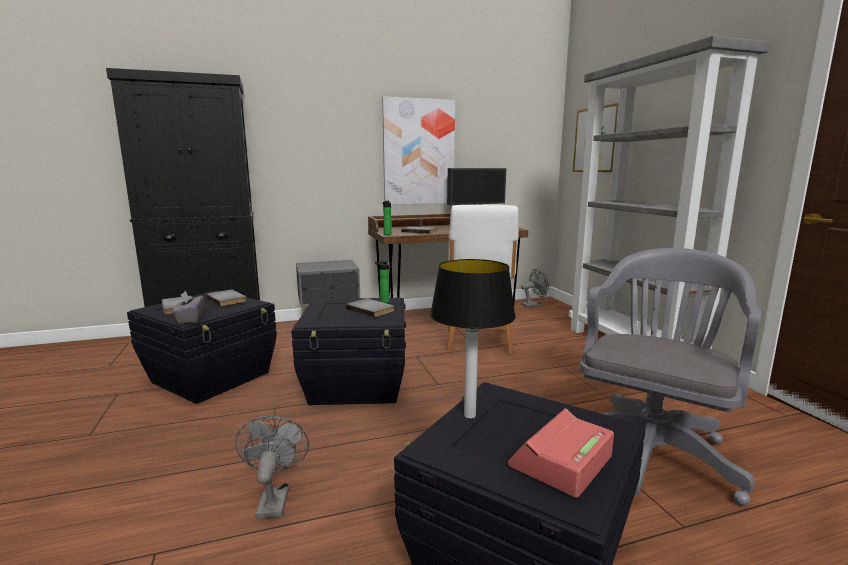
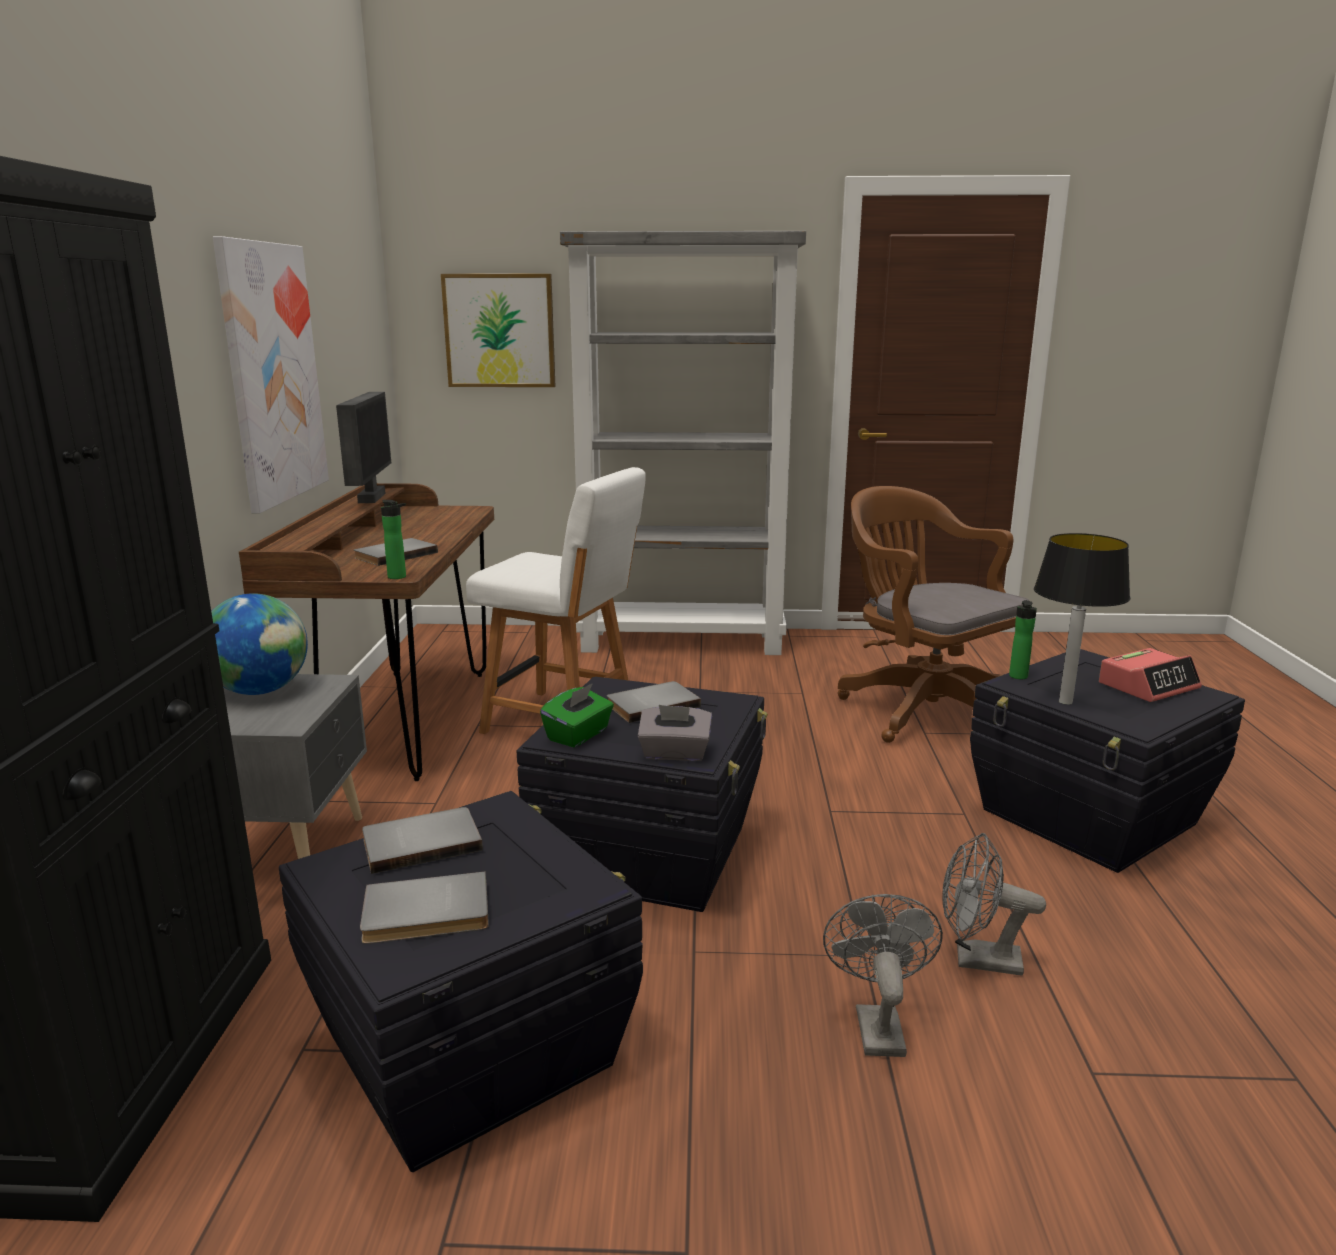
camera: 70 degrees left, 5 degrees up
(190, 319) = (569, 886): grey tissue box -> grey tissue box (674, 754)
(328, 303) = (578, 735): none -> green tissue box
(335, 263) = (260, 691): none -> globe
(383, 302) = (611, 691): bottle -> bottle (1018, 677)
(534, 305) = (444, 644): grey fan -> grey fan (876, 1024)
(560, 462) = (1148, 686): alarm clock -> alarm clock turned 90 degrees counterclockwise
(651, 451) = (922, 709): grey office chair -> brown office chair

